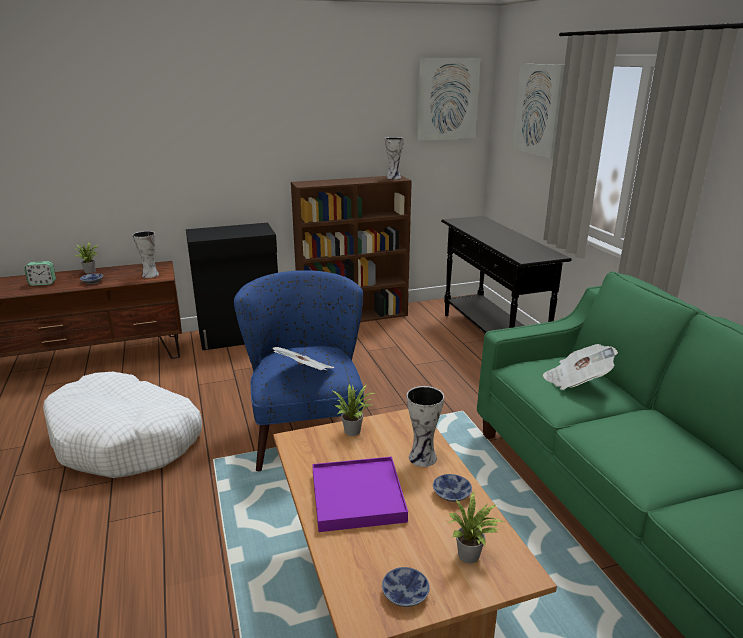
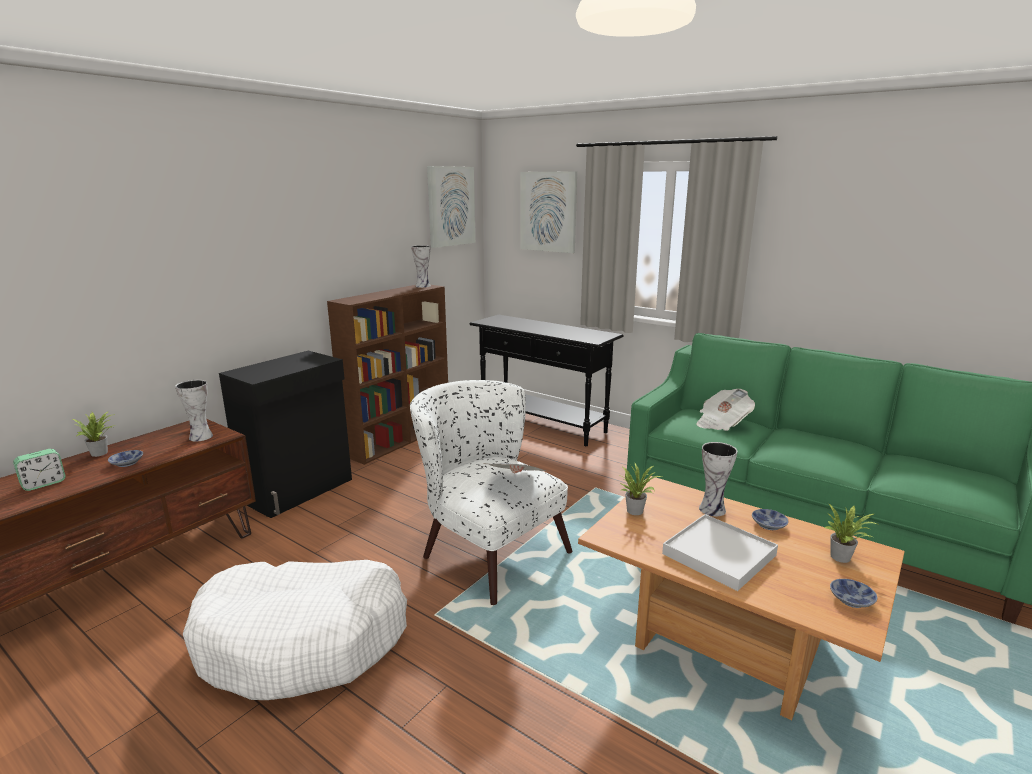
camera: 35 degrees left, 5 degrees down
(306, 427) = (486, 549): blue armchair -> white armchair
(357, 497) = (719, 555): purple tray -> white tray

